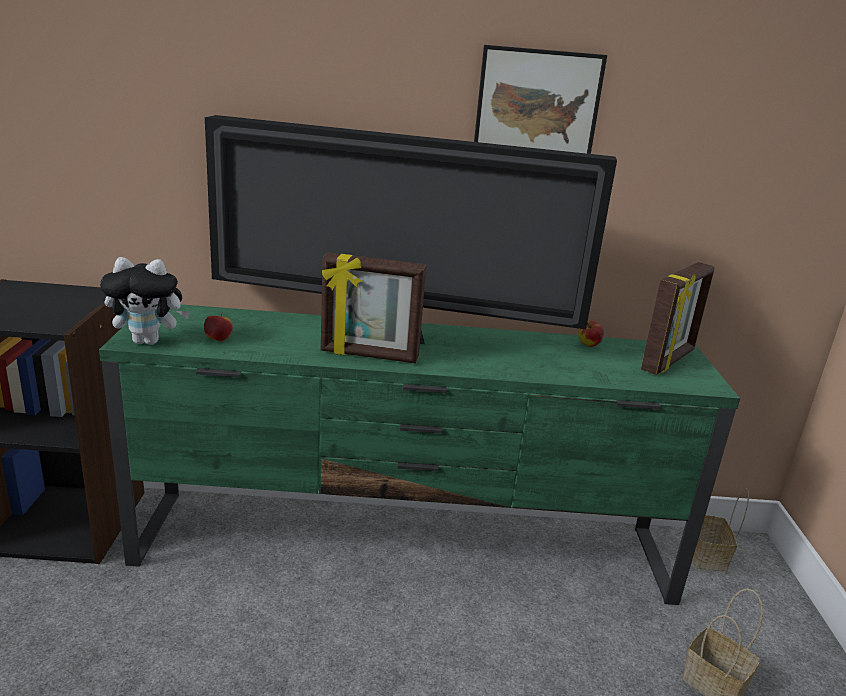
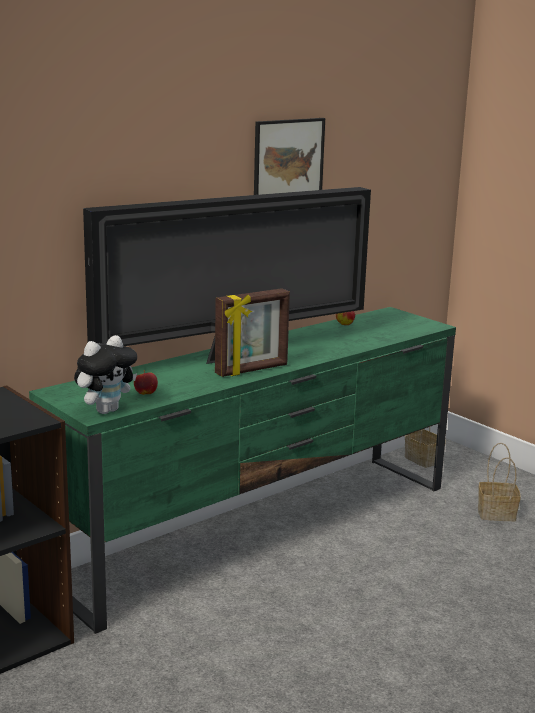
camera: 40 degrees left, 5 degrees down
(669, 361) = (396, 319): picture frame -> none

